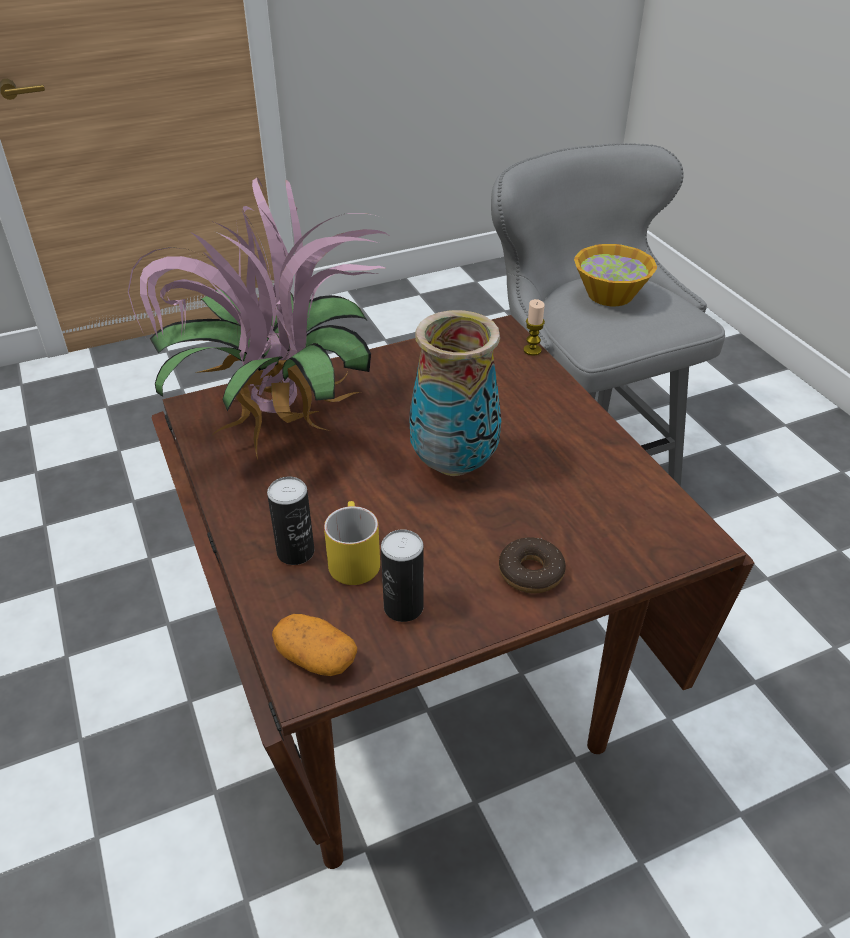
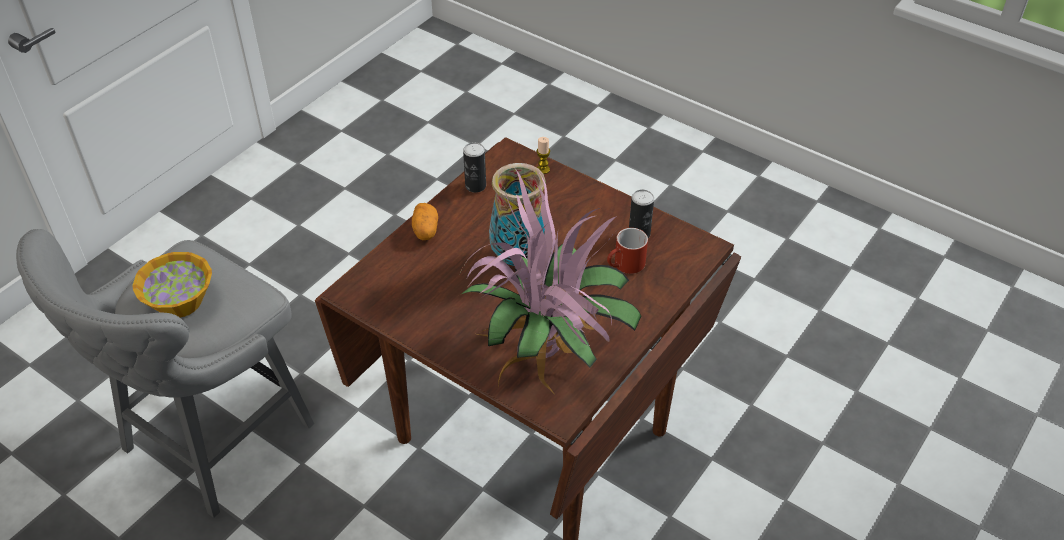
camera: 120 degrees left, 5 degrees up
(295, 552) = (640, 290): can -> can (475, 186)
(316, 658) = (694, 249): potato -> potato (425, 230)
(352, 558) = (625, 266): yellow mug -> red mug
(531, 572) = (579, 199): donut -> none
(532, 350) = (367, 266): candle -> candle (543, 169)

